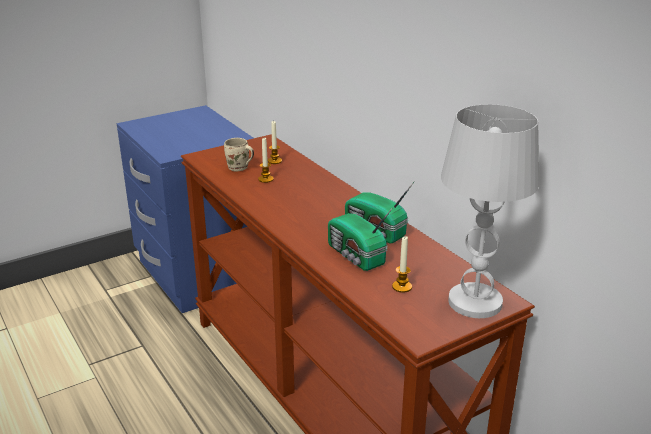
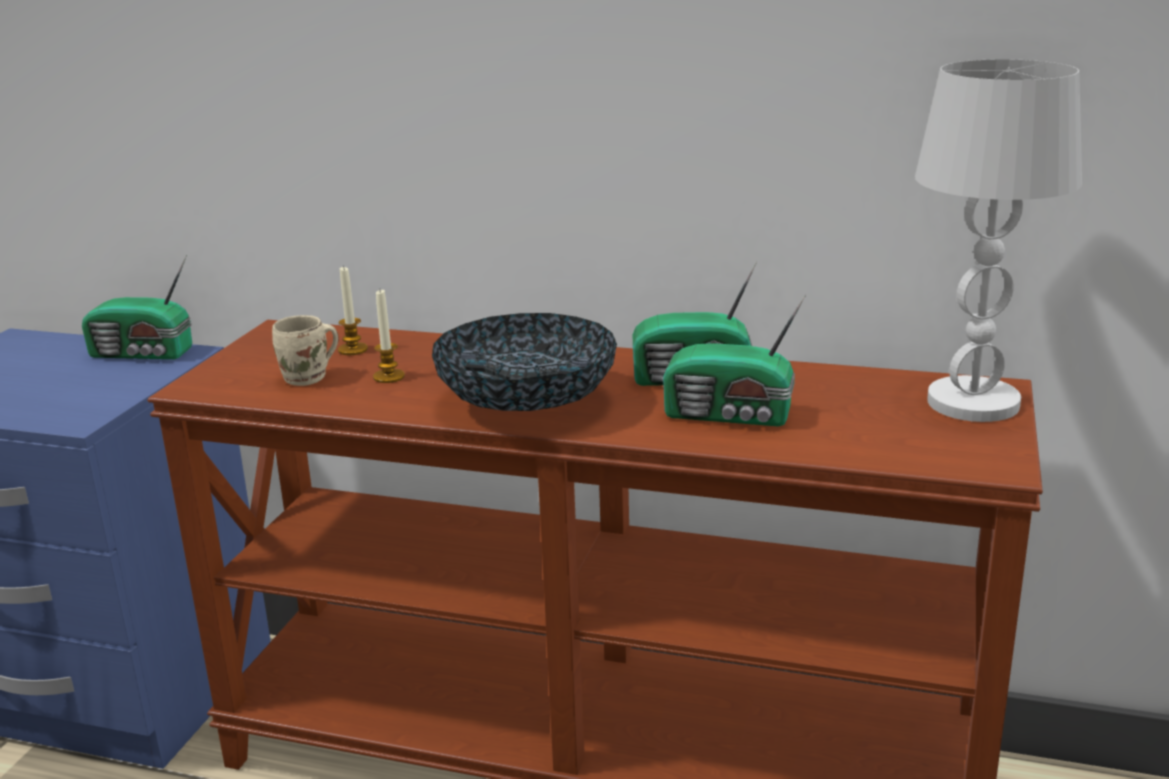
camera: 40 degrees left, 5 degrees down
(227, 133) = (143, 354): none -> radio
(291, 213) = (527, 403): none -> bowl
(402, 287) = (862, 424): candle -> none

